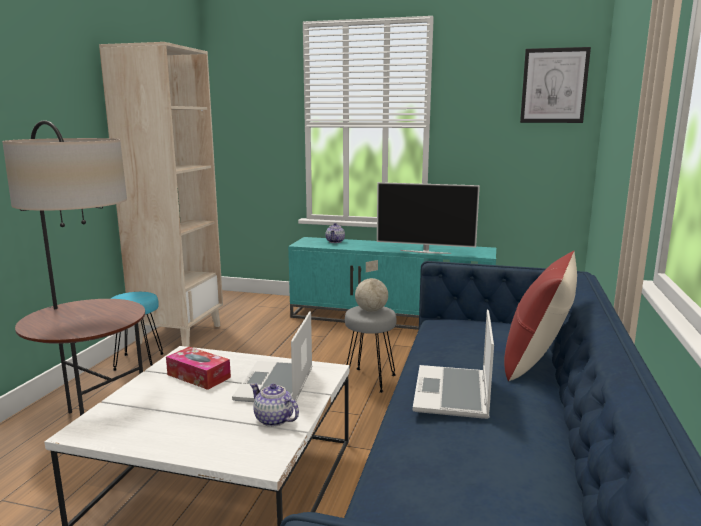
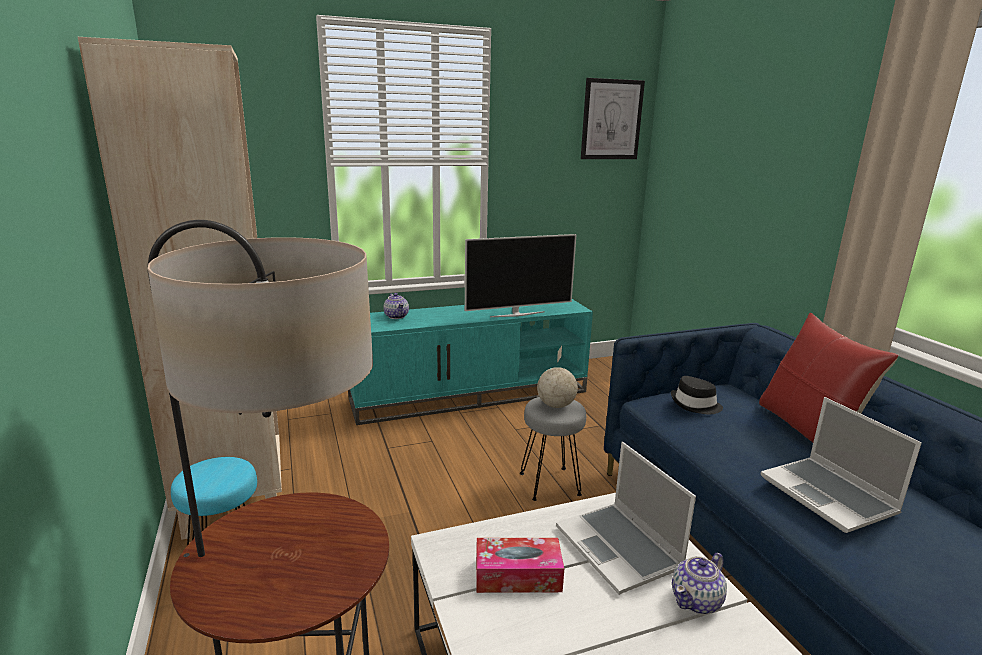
camera: 35 degrees left, 5 degrees up
(274, 420) = (697, 600): teapot -> teapot turned 45 degrees counterclockwise
(468, 327) = (695, 405): none -> black hat

